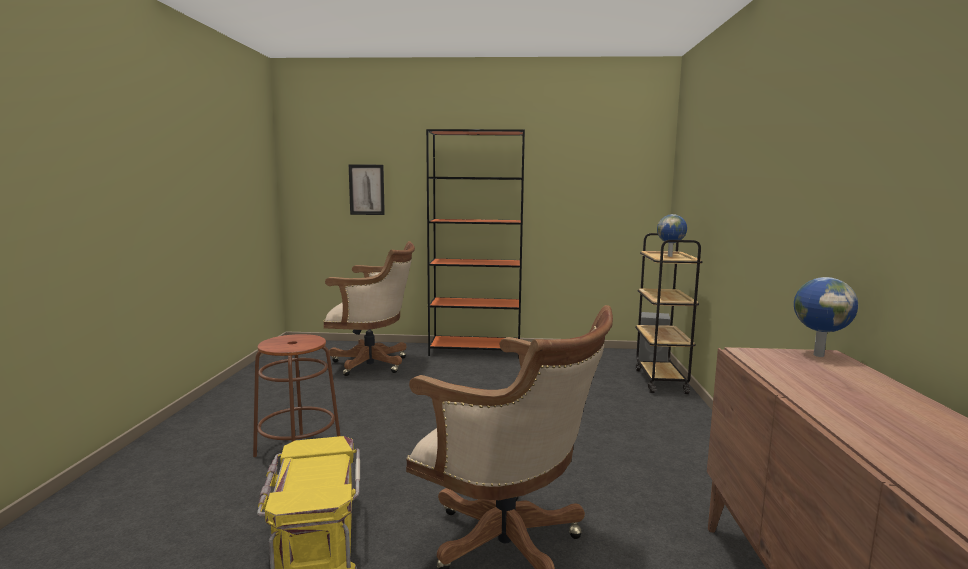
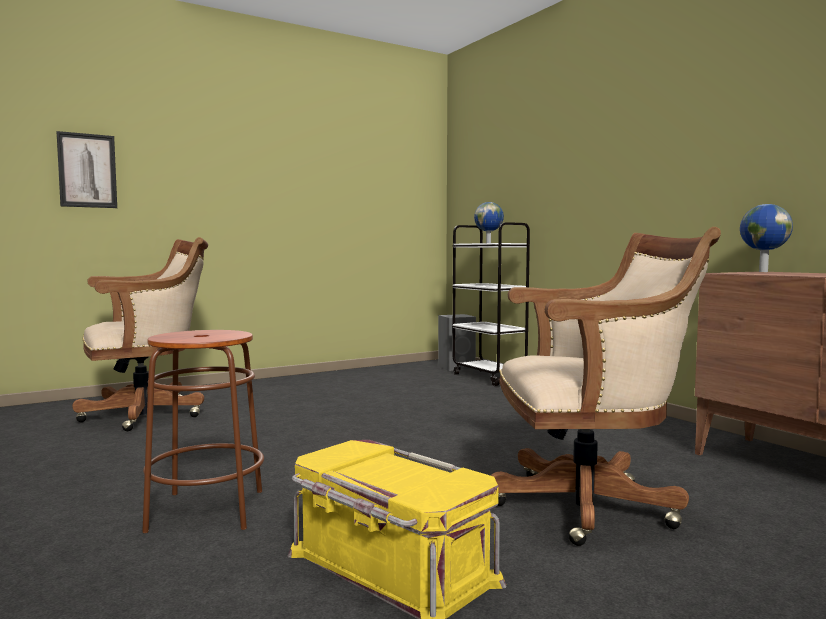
camera: 35 degrees left, 5 degrees down
(475, 350) = (263, 384): orange bookcase -> none
(661, 382) = (490, 378): brown cart -> white cart

